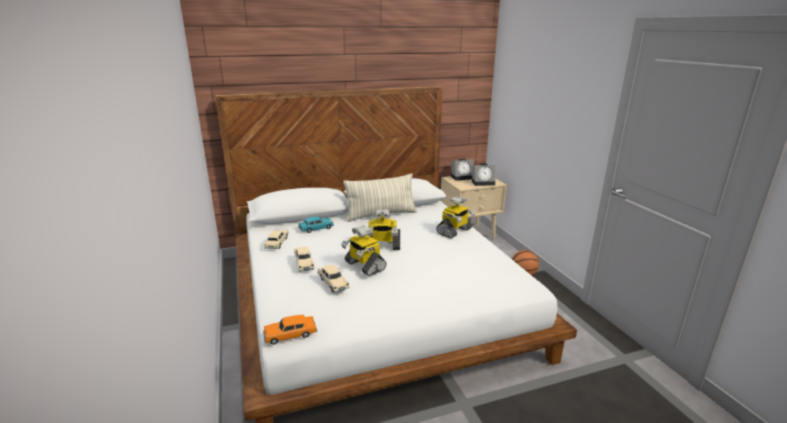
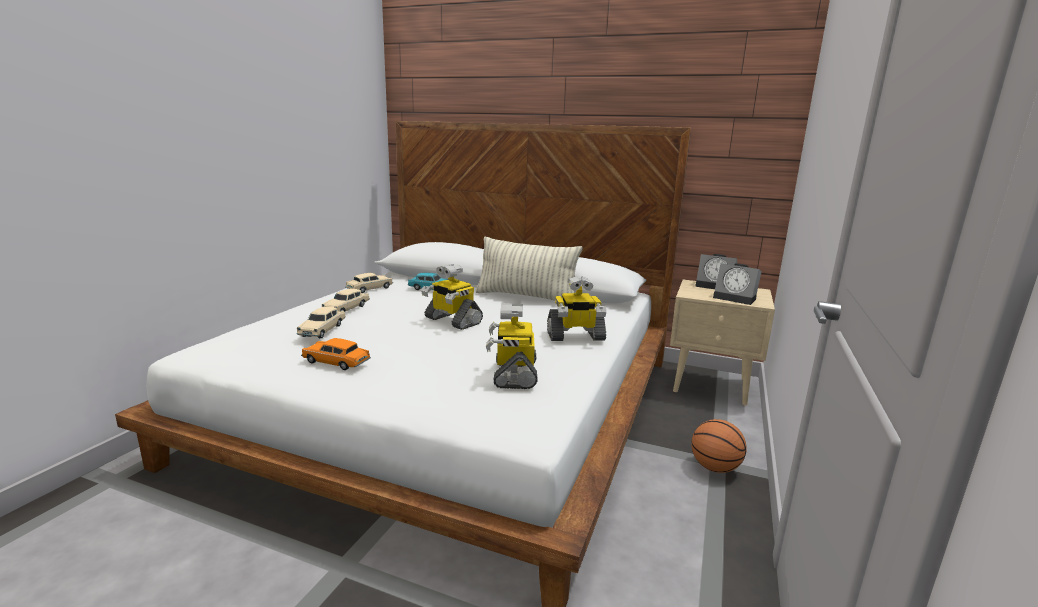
camera: 40 degrees right, 5 degrees down
(290, 335) = (196, 353): orange toy car -> orange toy car (336, 363)
(364, 266) = (388, 329): toy robot -> toy robot (513, 374)

